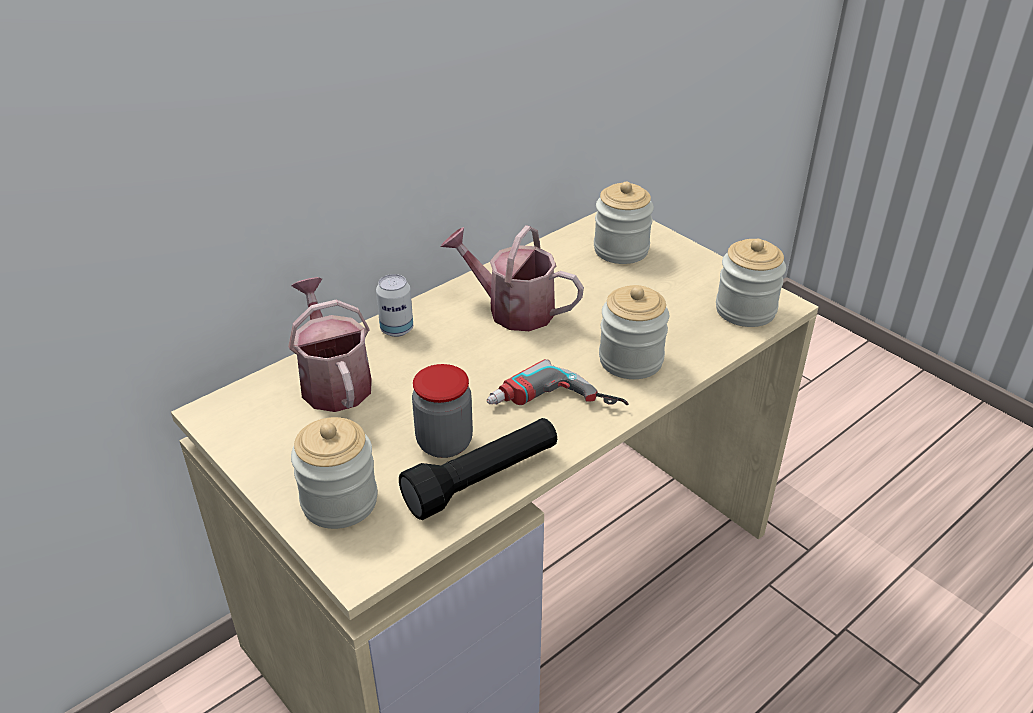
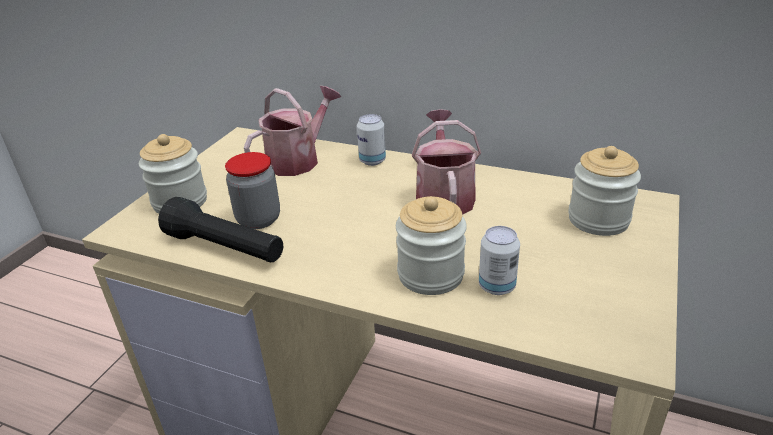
camera: 65 degrees right, 5 degrees down
(554, 408) = (331, 254): power drill -> none
(670, 333) = (496, 286): none -> can
(745, 310) = (592, 328): jar -> none

